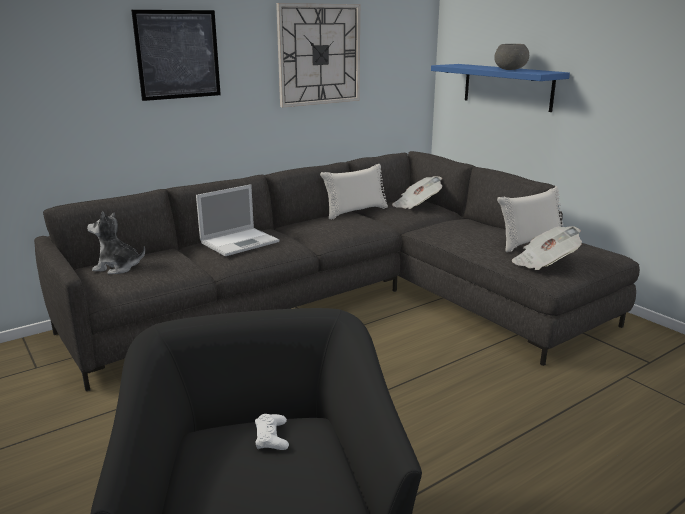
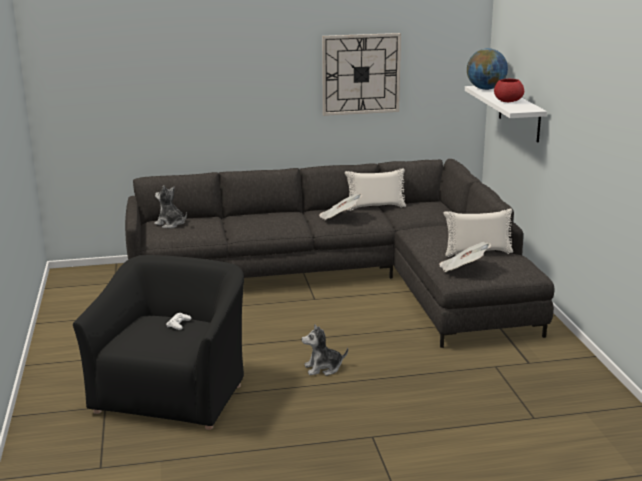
camera: 25 degrees right, 0 degrees up
(178, 54) = (239, 75): picture -> none
(240, 242) = (262, 218): laptop -> none
(416, 205) = (430, 208): newspaper -> newspaper (339, 217)
(445, 435) = (323, 368): none -> plush toy
(459, 65) = (486, 89): none -> globe
(507, 86) = (519, 113): blue shelf -> white shelf
(509, 69) = (507, 101): grey bowl -> red bowl

